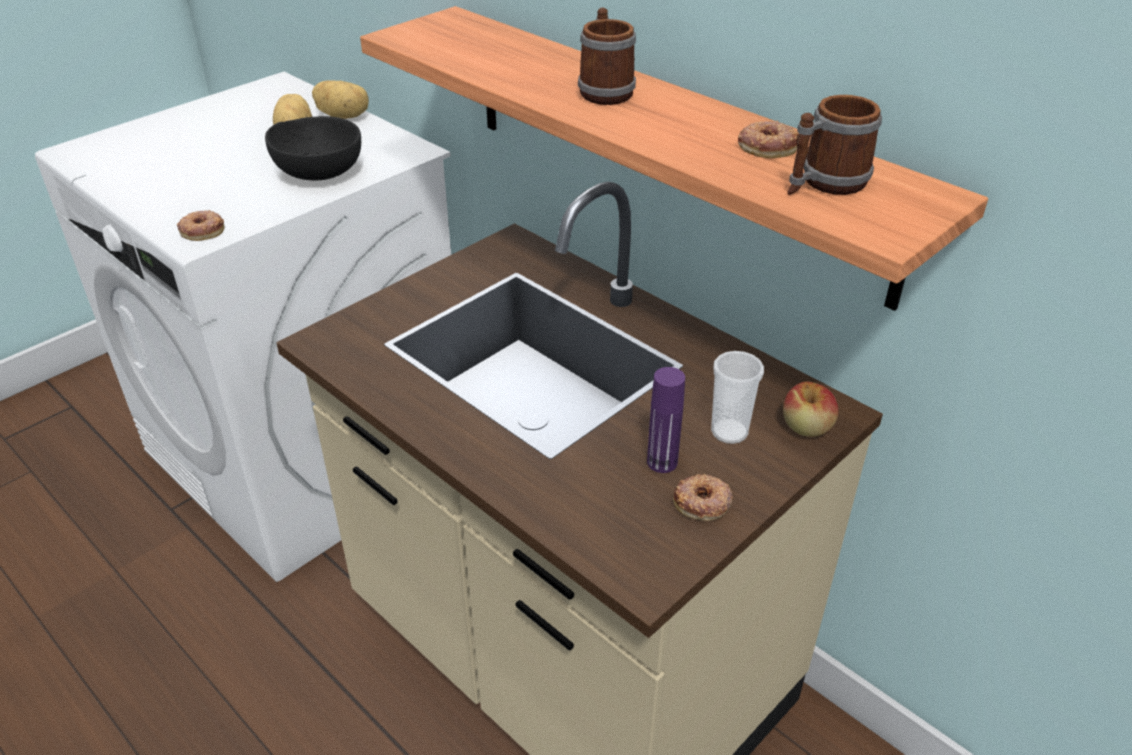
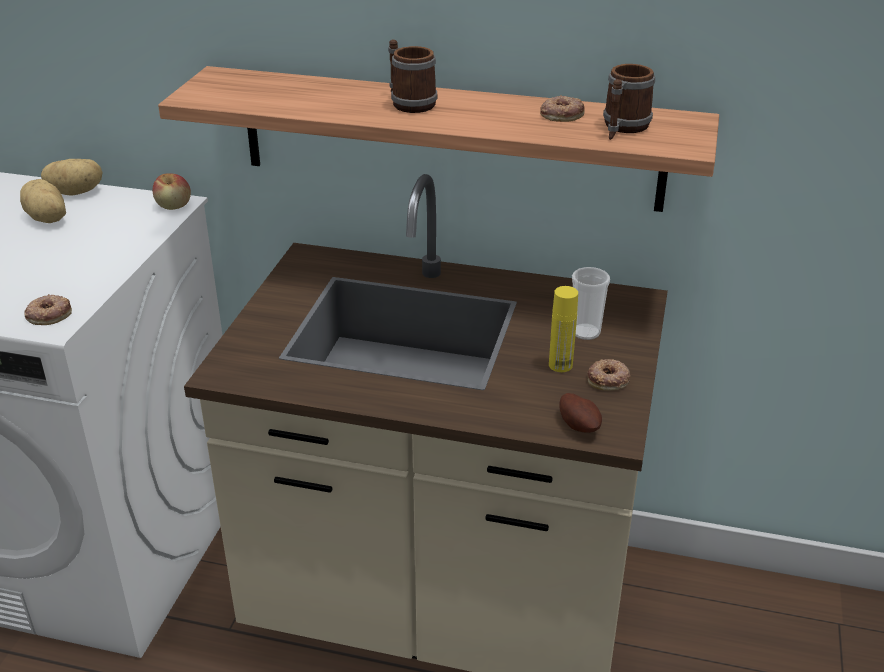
camera: 30 degrees left, 5 degrees down
(318, 173) = (106, 242): black bowl -> none
(615, 547) = (580, 425): none -> potato
(662, 462) = (560, 365): purple bottle -> yellow bottle
(806, 427) = (630, 313): apple -> apple (174, 206)

